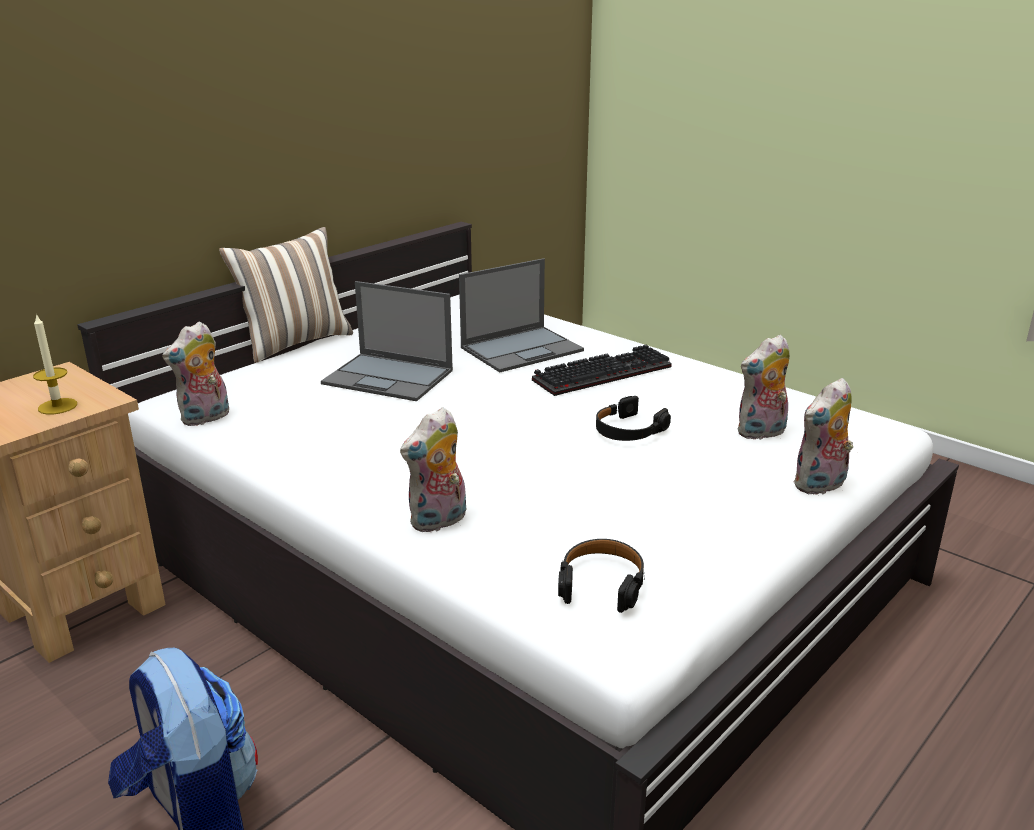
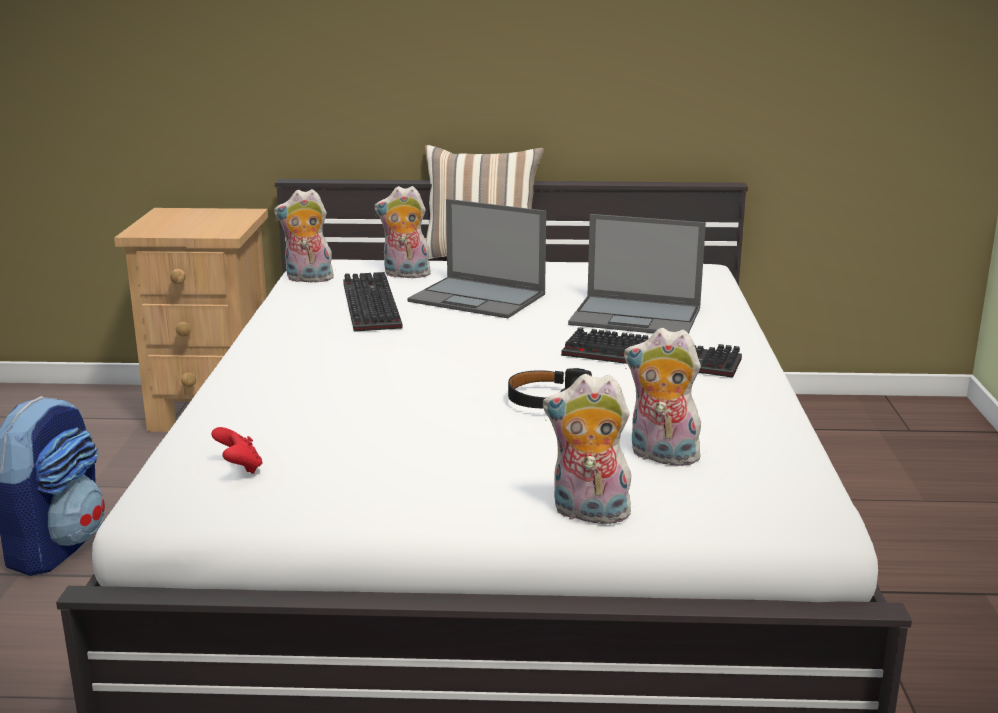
camera: 50 degrees right, 5 degrees down
(57, 406) = (197, 228): candle -> none
(322, 418) = (368, 304): none -> keyboard
(389, 377) = (479, 298): laptop -> laptop turned 45 degrees counterclockwise
(439, 522) = (262, 389): plush toy -> plush toy (405, 275)
(601, 583) = (239, 468): black headphones -> red game controller

